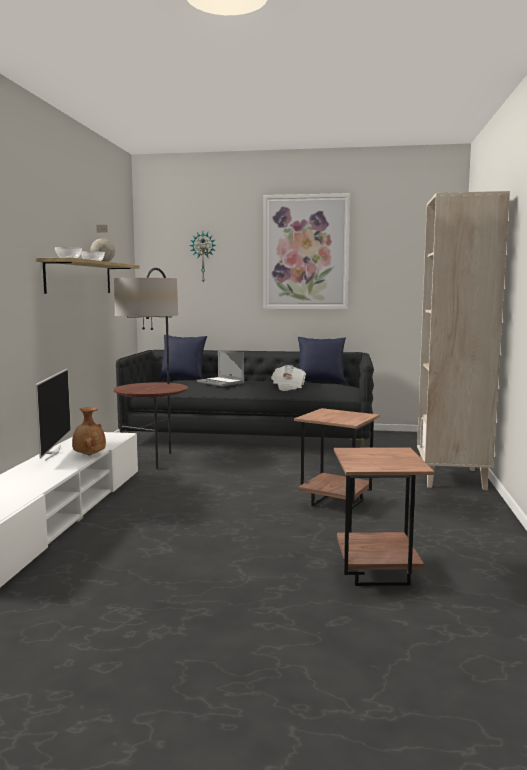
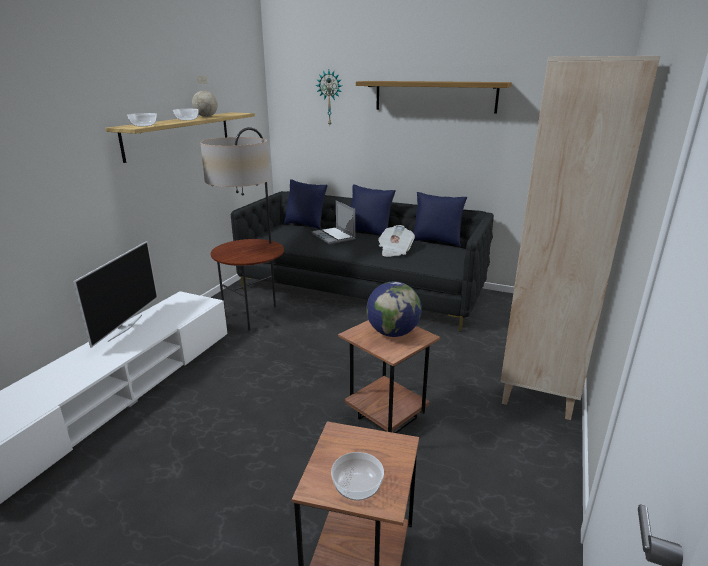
camera: 15 degrees right, 15 degrees up
(89, 455) = (152, 337): brown vase -> none
(253, 379) = (369, 232): none -> blue pillow
(305, 252) = (435, 96): picture -> shelf
(339, 415) = (393, 333): none -> globe
(388, 464) = (358, 486): none -> bowl

